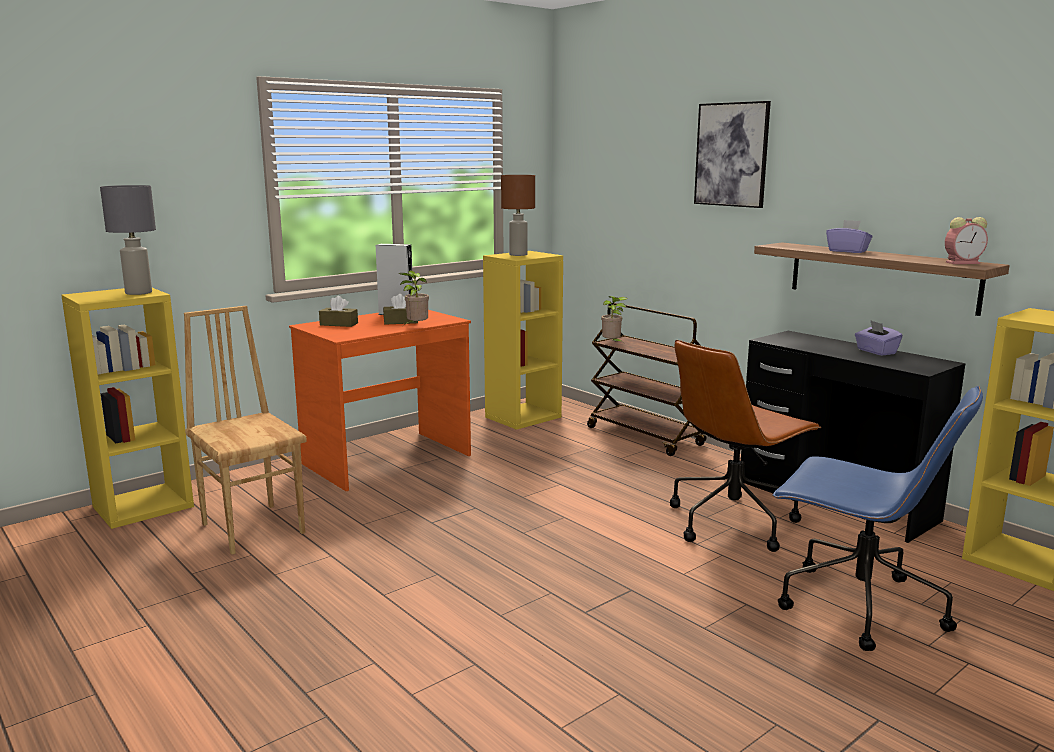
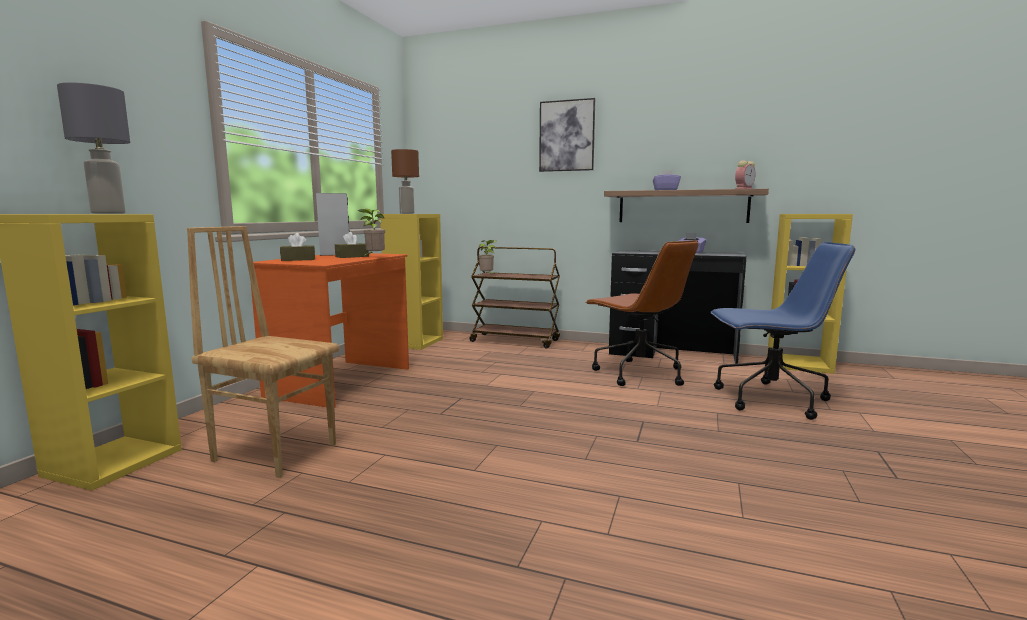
camera: 30 degrees left, 5 degrees down
(733, 522) = (638, 373): brown office chair -> brown office chair turned 60 degrees counterclockwise

